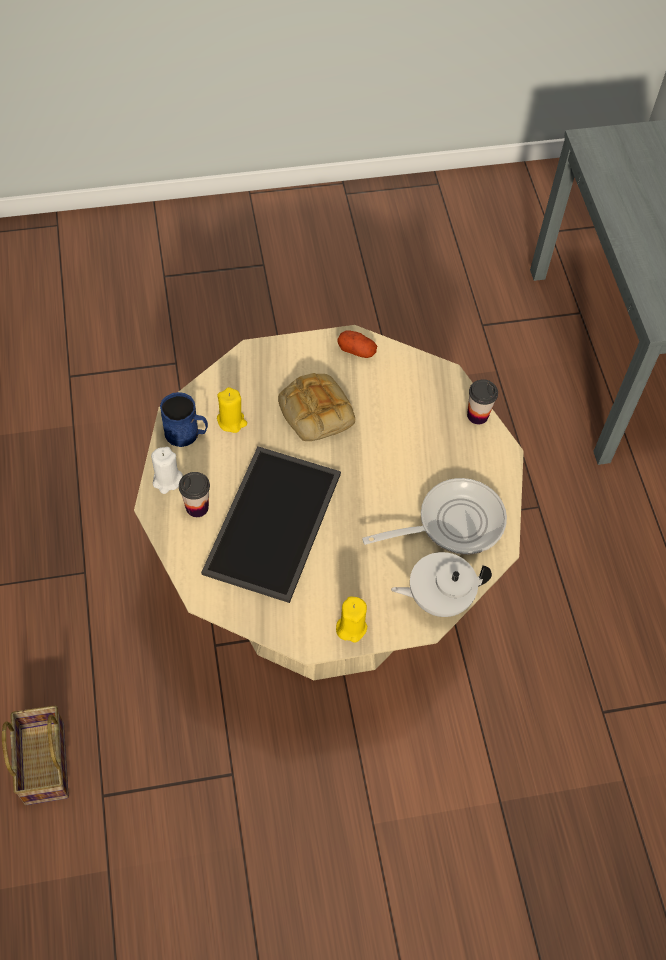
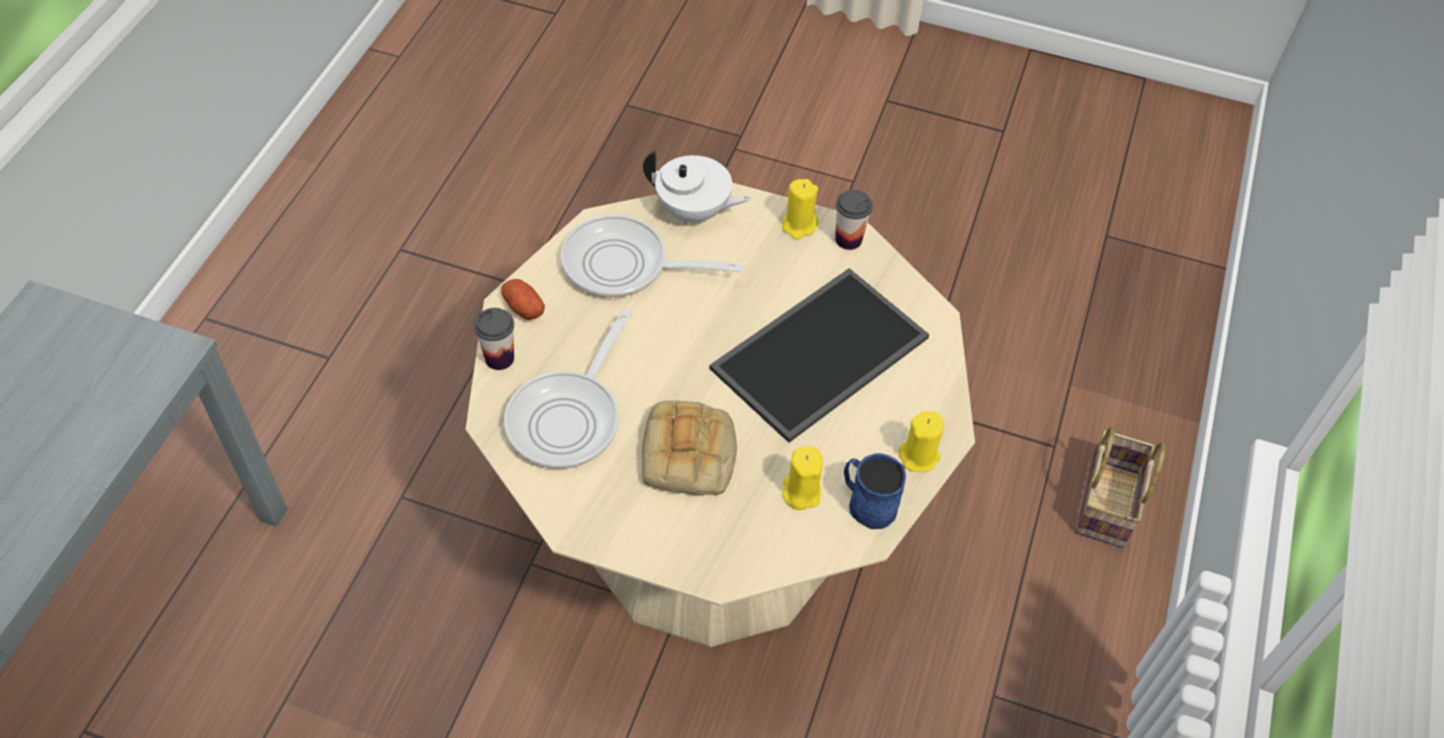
camera: 150 degrees left, 5 degrees down
(167, 480) = (919, 456): white candle -> yellow candle
(197, 507) = (898, 409): cup -> cup (848, 239)
(357, 350) = (578, 510): potato -> potato (523, 307)
(404, 399) = (569, 417): none -> frying pan

